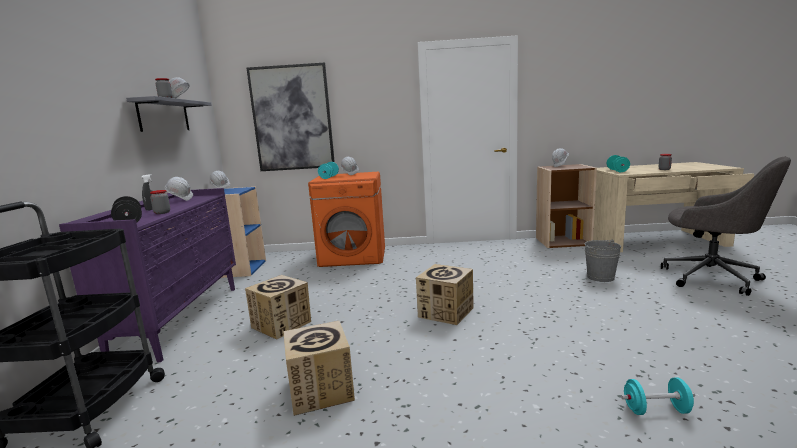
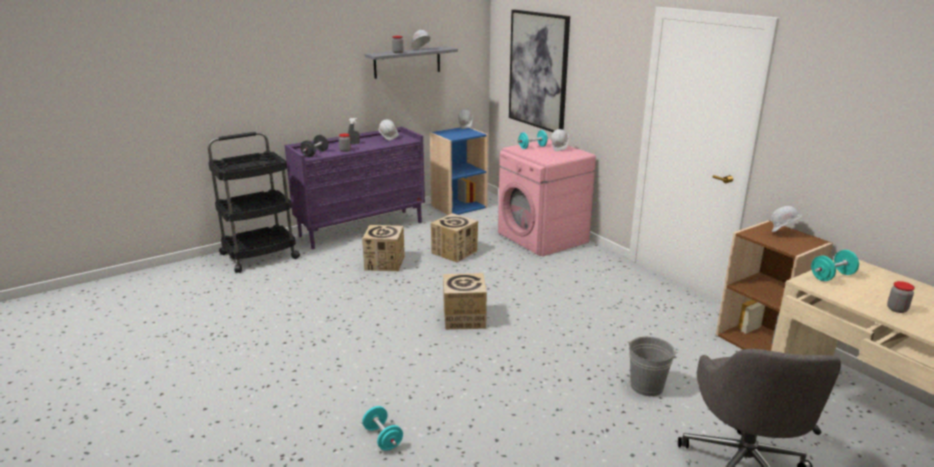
camera: 55 degrees right, 10 degrees up
(321, 390) = (319, 308): cardboard box -> cardboard box (454, 252)
(353, 256) = (541, 238): orange washing machine -> pink washing machine

